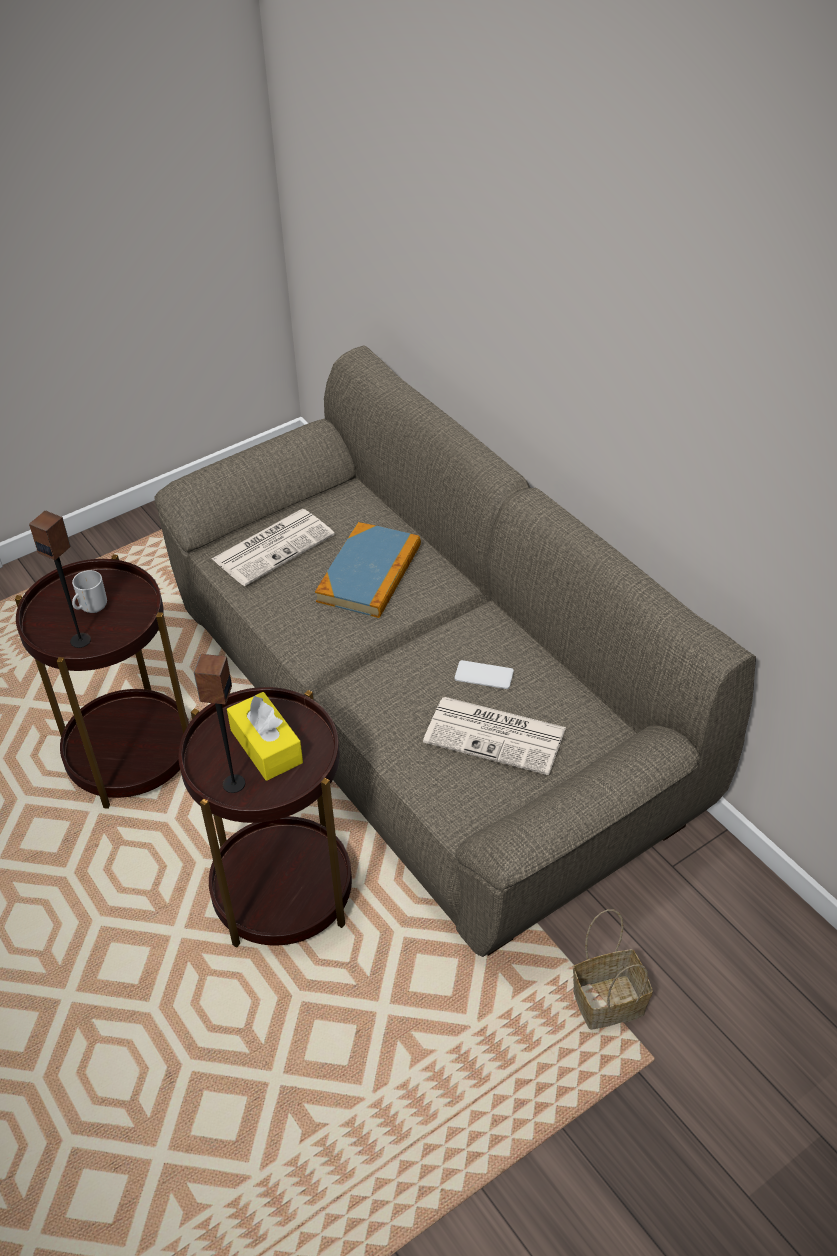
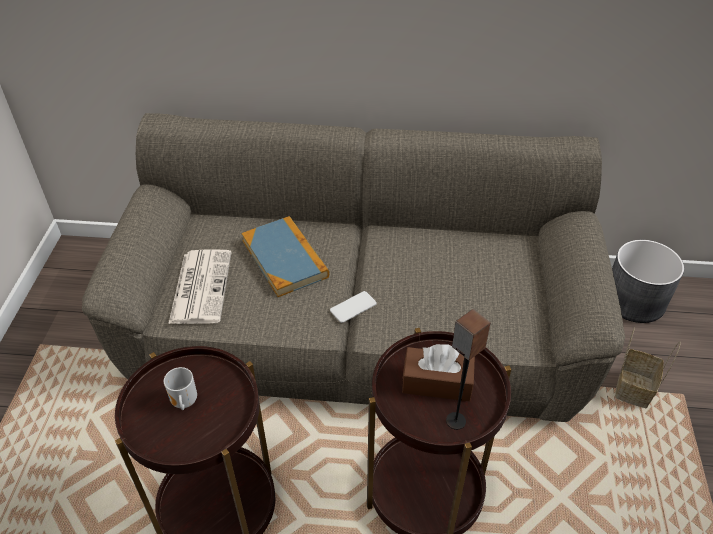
camera: 50 degrees left, 0 degrees up
(81, 640) = (210, 429): speaker -> none
(266, 746) = (437, 382): yellow tissue box -> brown tissue box
(484, 675) = (428, 264): phone -> phone (353, 307)
(497, 735) = (480, 288): newspaper -> none
(762, 932) = (635, 300): none -> grey planter

